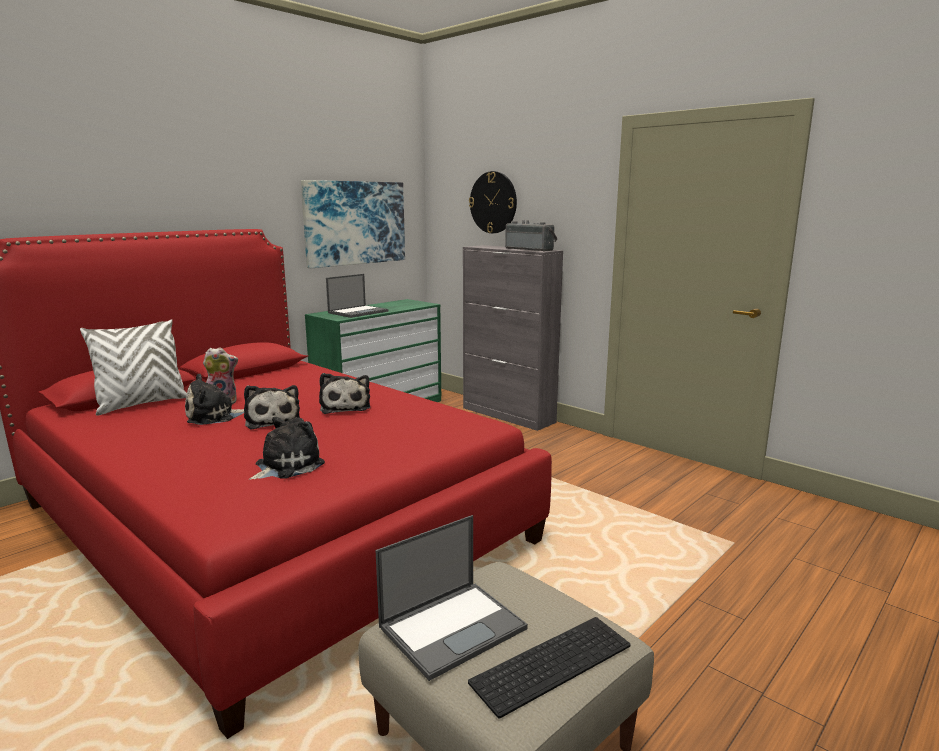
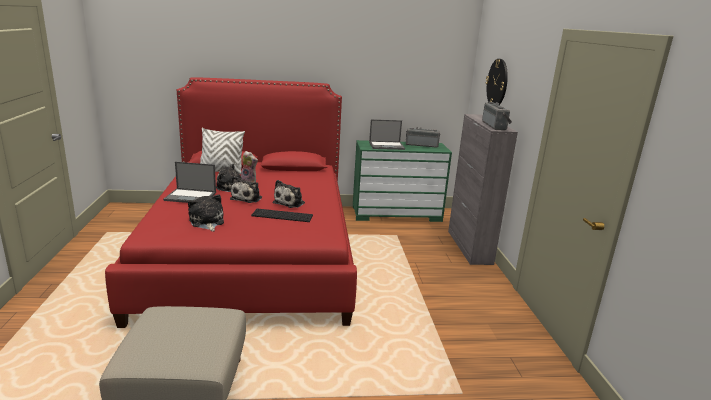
camera: 40 degrees right, 5 degrees up
(285, 466) = (207, 222): plush toy -> plush toy turned 105 degrees counterclockwise
(355, 223) = (405, 84): picture -> none
(392, 304) = (421, 145): none -> radio
(453, 627) = (168, 322): laptop -> laptop (191, 196)
(551, 661) = (170, 355): keyboard -> keyboard (283, 215)

